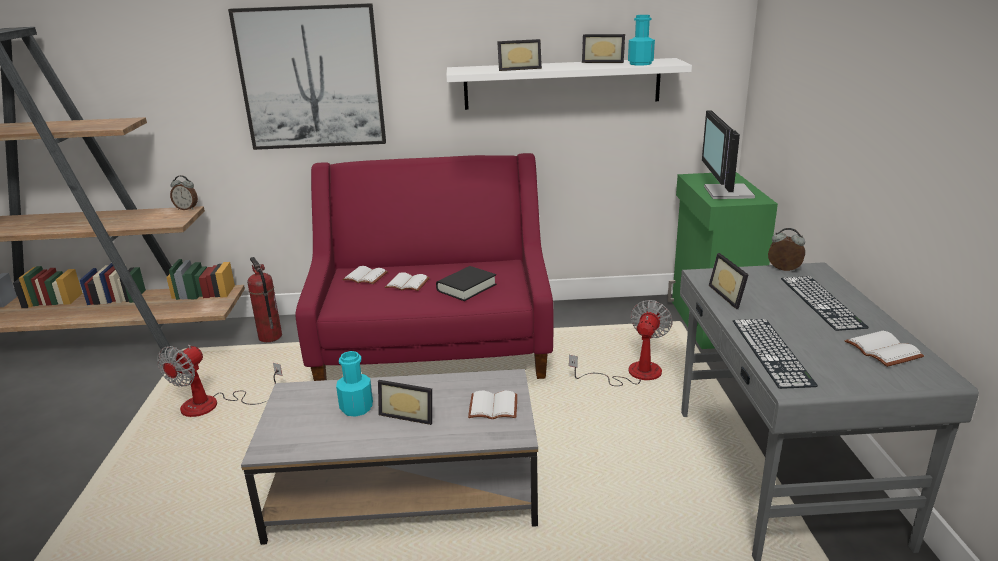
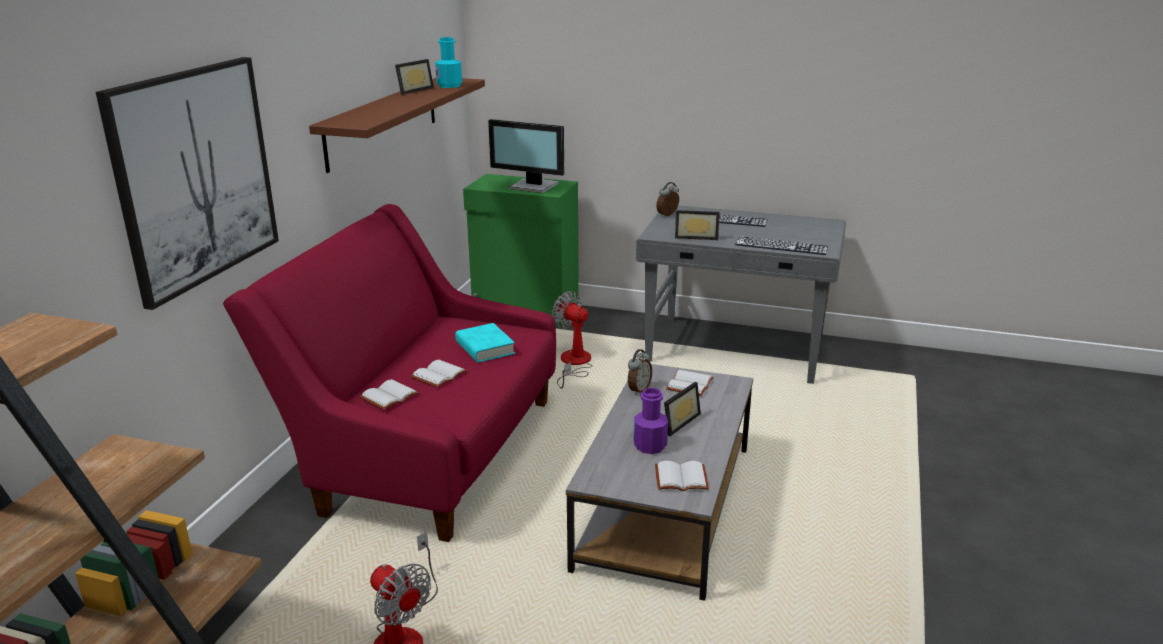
camera: 70 degrees left, 0 degrees up
(187, 209) = (107, 447): alarm clock -> alarm clock (638, 390)
(269, 337) = (255, 574): fire extinguisher -> none
(356, 408) = (650, 446): turquoise bottle -> purple bottle
(466, 287) = (485, 348): black book -> turquoise book
(519, 69) = (390, 110): picture frame -> none
(562, 84) = (383, 121): white shelf -> brown shelf
(880, 350) = (794, 224): white book -> white book (680, 479)

